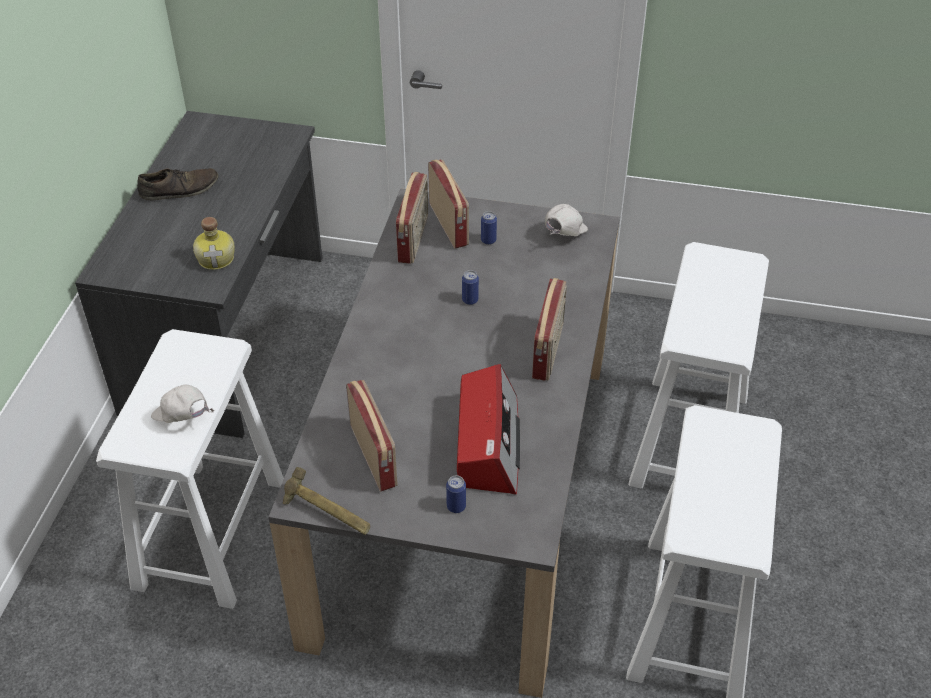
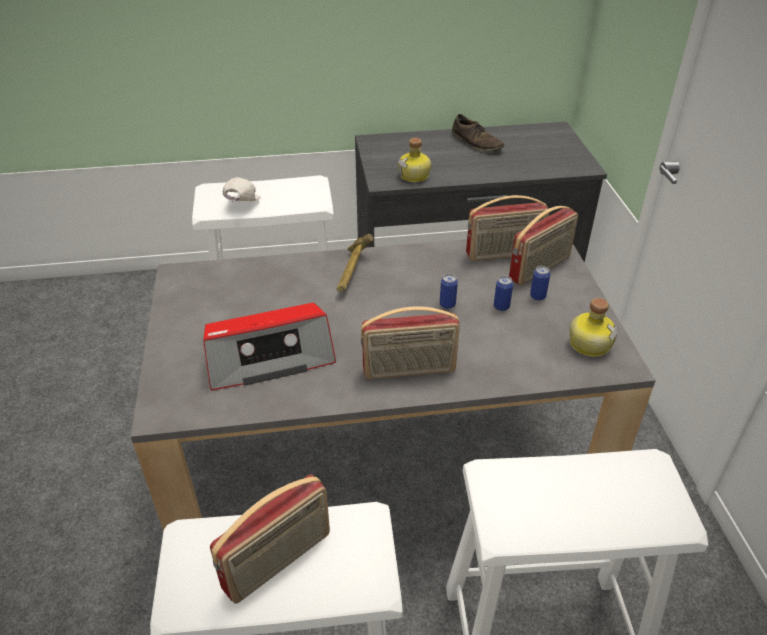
camera: 70 degrees right, 5 degrees down
(327, 515) = (164, 290): hammer -> hammer (351, 273)
(374, 455) = (233, 297): radio -> radio (279, 562)
(456, 506) = (189, 356): can -> can (501, 306)
(563, 234) = (588, 343): white cap -> bottle

